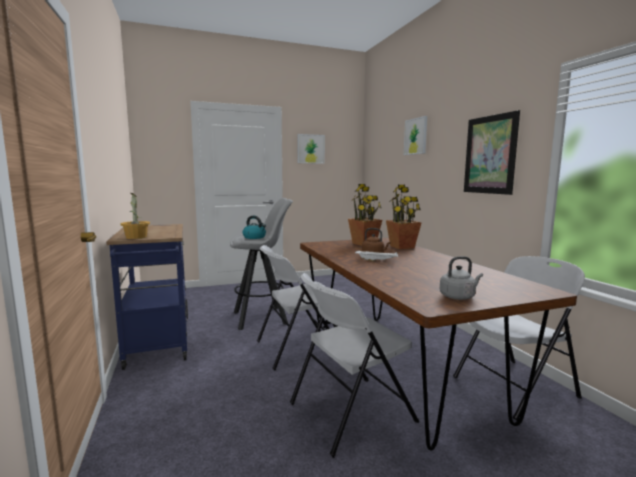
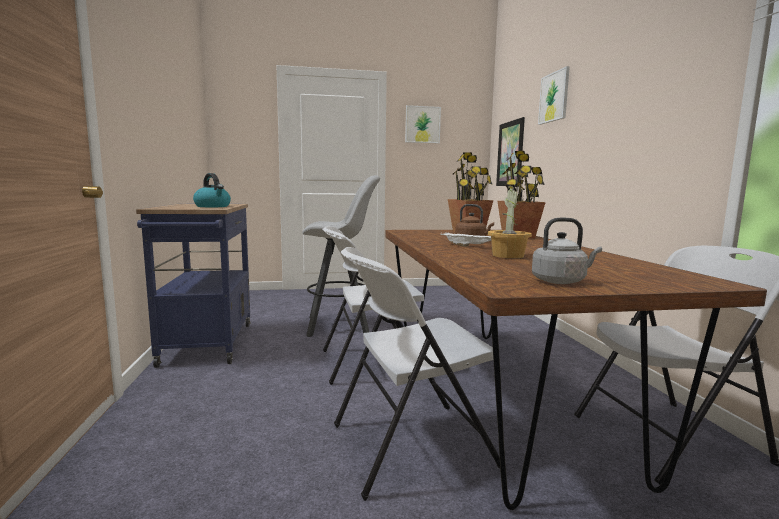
camera: 10 degrees right, 0 degrees up
(136, 237) = (174, 208): potted plant -> potted plant (507, 255)
(254, 237) = (334, 224): kettle -> kettle (213, 206)
(490, 155) = (651, 105): picture -> picture (510, 154)

